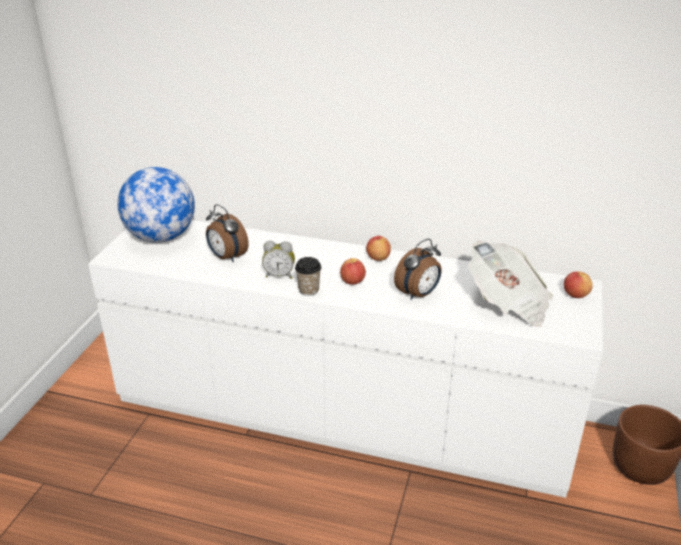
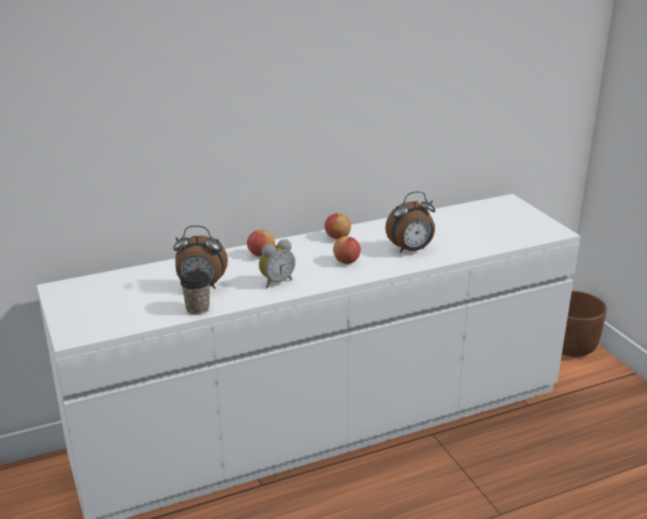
camera: 40 degrees left, 5 degrees down
(161, 237) = (100, 298): globe -> none
(308, 290) = (321, 282): cup -> cup (197, 309)
(418, 294) = (411, 250): alarm clock -> alarm clock turned 60 degrees clockwise
(508, 302) = (480, 230): newspaper -> none
(575, 295) = (512, 208): apple -> apple (261, 254)

